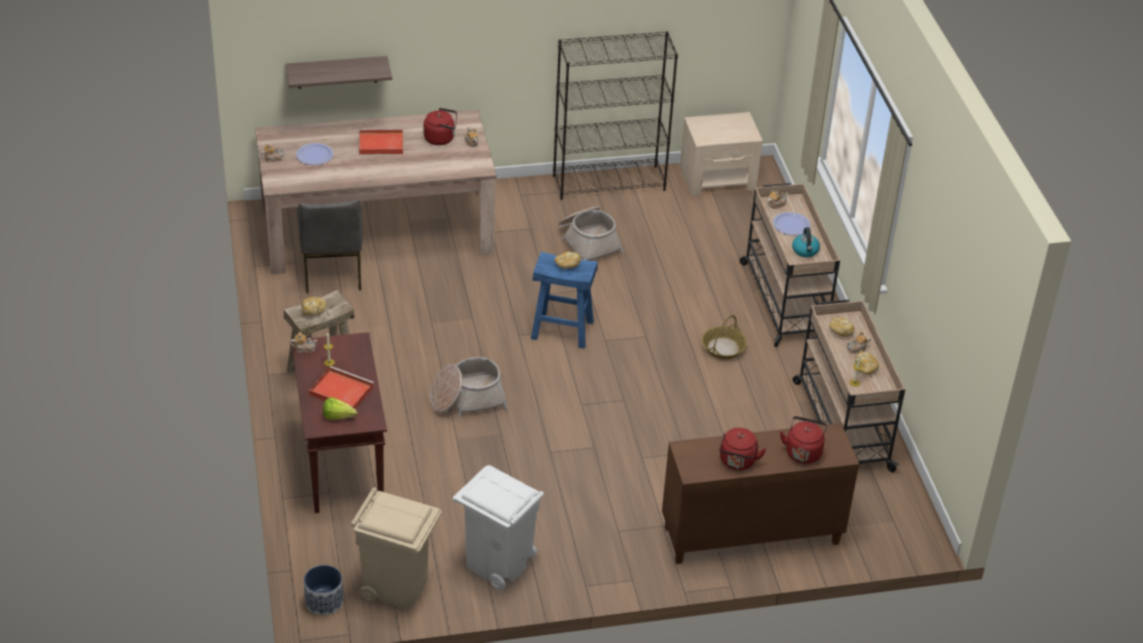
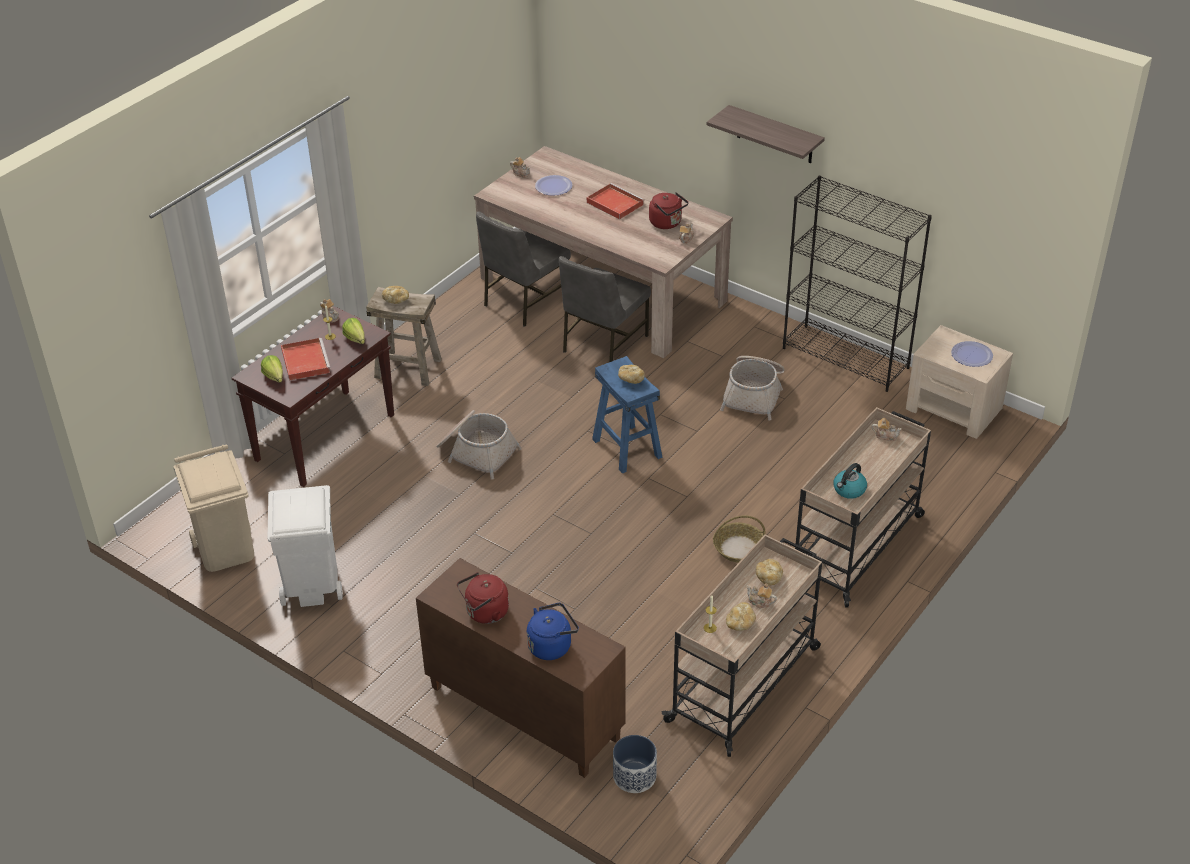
camera: 50 degrees right, 0 degrees up
(324, 602) = (167, 525): planter -> planter (634, 776)
(337, 72) = (619, 122): shelf -> shelf (775, 135)
(354, 353) = (356, 341): none -> lettuce
(437, 268) = (603, 344): none -> grey chair
(791, 224) = (872, 460): plate -> plate (971, 355)
(803, 452) = (552, 645): red kettle -> blue kettle

